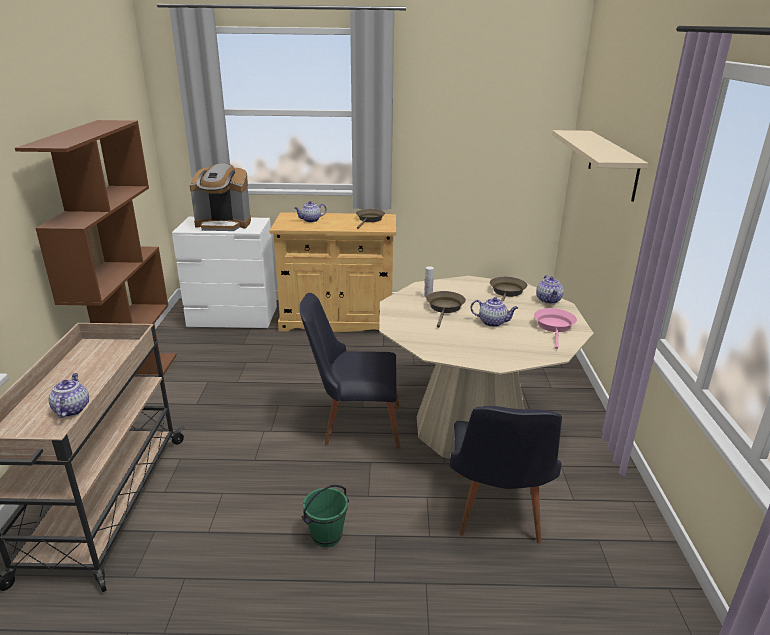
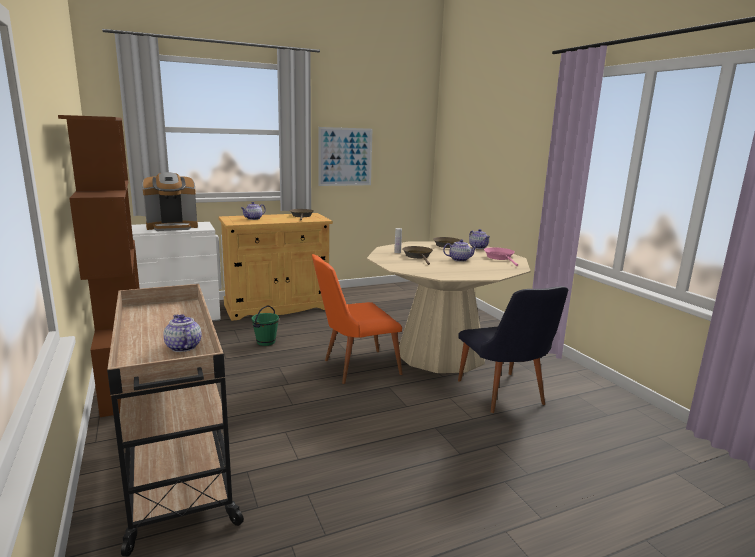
camera: 25 degrees left, 10 degrees down
(326, 535) = (399, 437): green bucket -> green bucket (265, 342)
(354, 425) = (354, 367): black chair -> orange chair
(441, 143) = (345, 157): none -> picture
(612, 164) = (487, 157): beige shelf -> none

